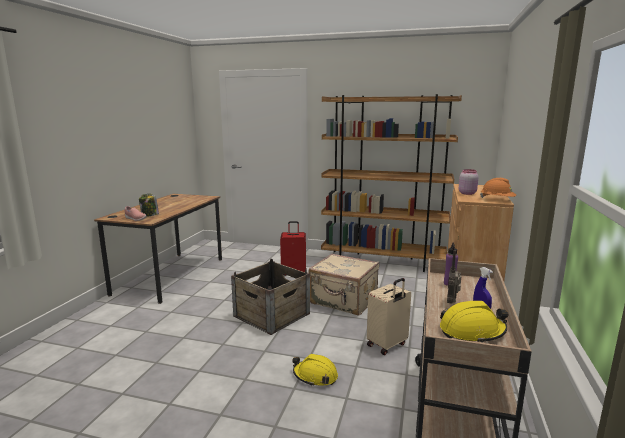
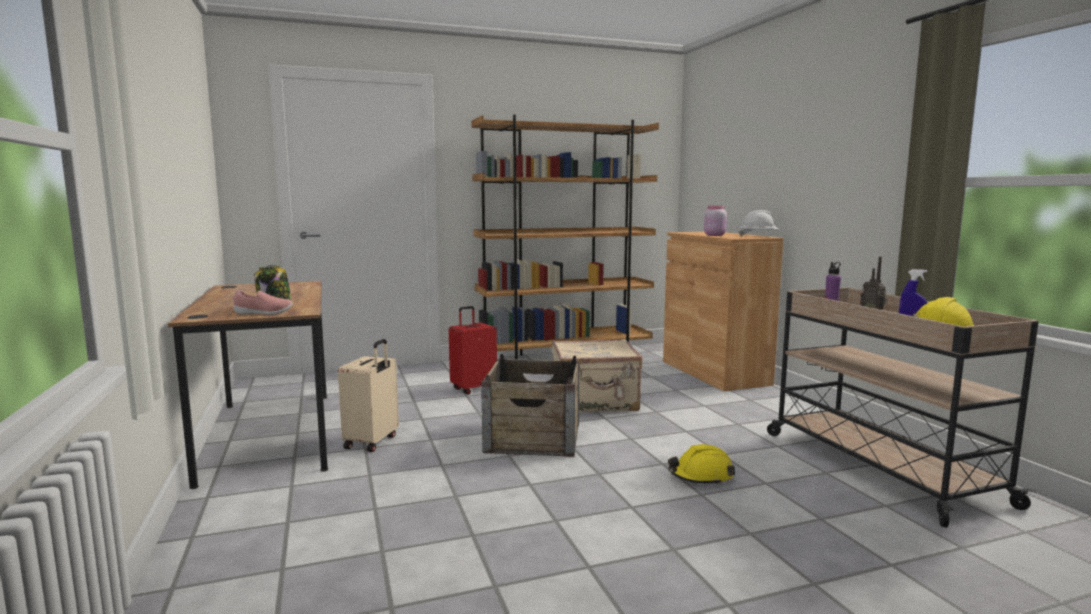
camera: 35 degrees left, 5 degrees down
(387, 345) = (715, 428): beige suitcase -> beige suitcase (372, 442)
(497, 200) = (758, 236): orange hard hat -> white hard hat

